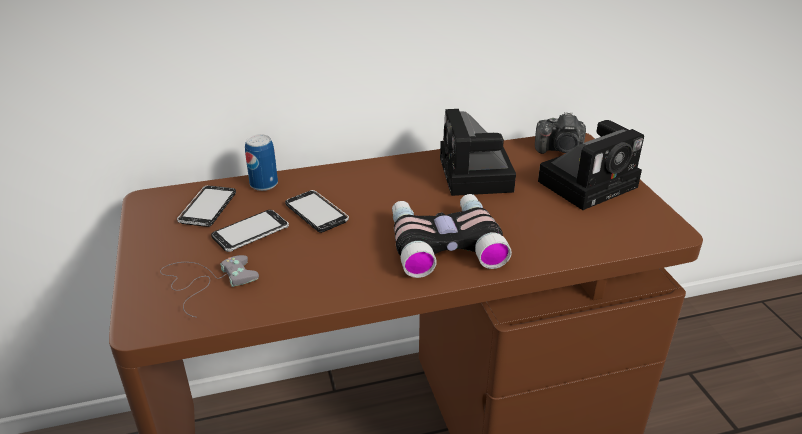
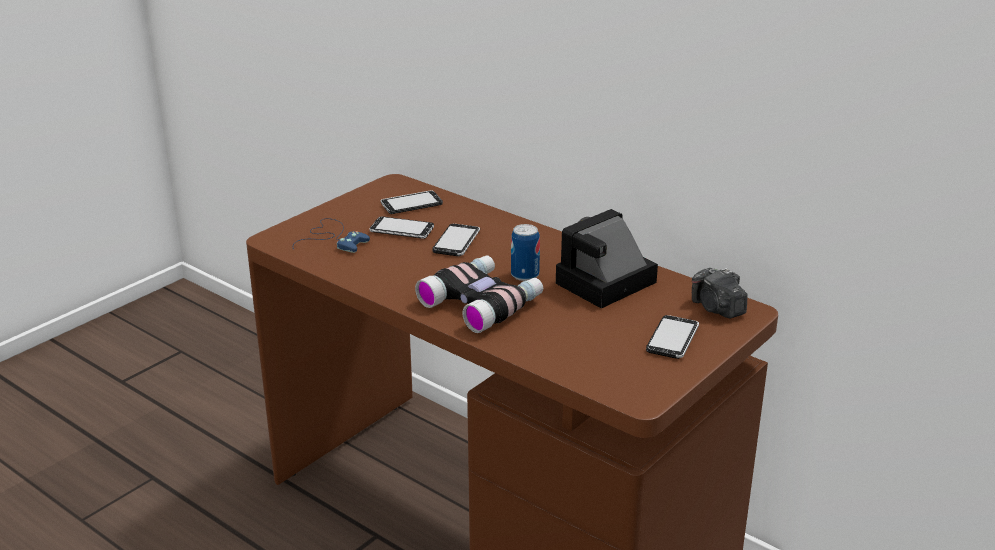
camera: 55 degrees right, 5 degrees down
(205, 281) = (333, 238): grey game controller -> blue game controller
(264, 184) = (466, 209): can -> can (525, 275)
(589, 183) = (672, 339): camera -> phone

